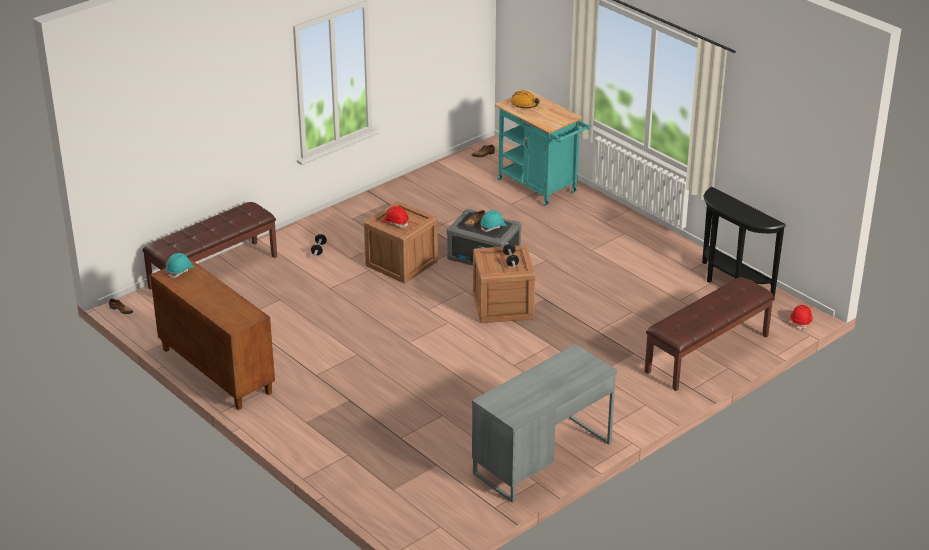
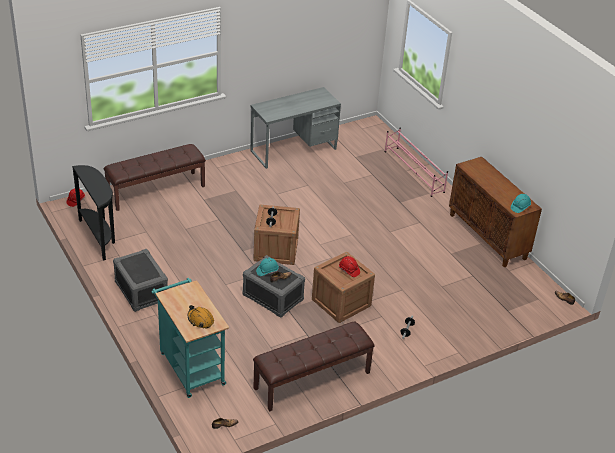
camera: 170 degrees left, 5 degrees up
(213, 271) = (495, 323): brown bench -> brown bench (312, 381)
(334, 455) = (413, 172): none -> pink shoe rack
(637, 239) = (141, 291): none -> grey storage box

